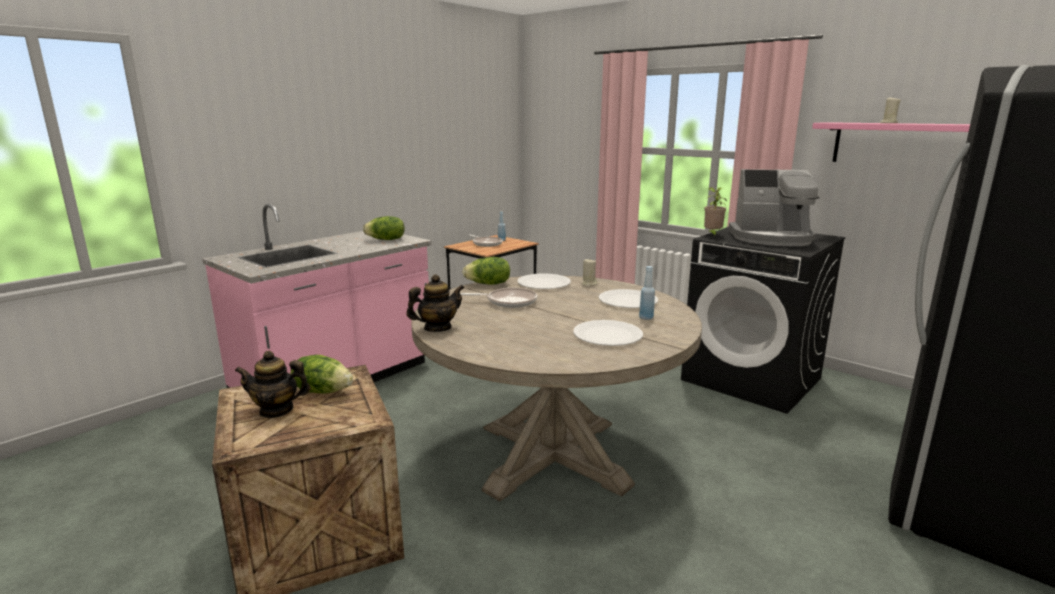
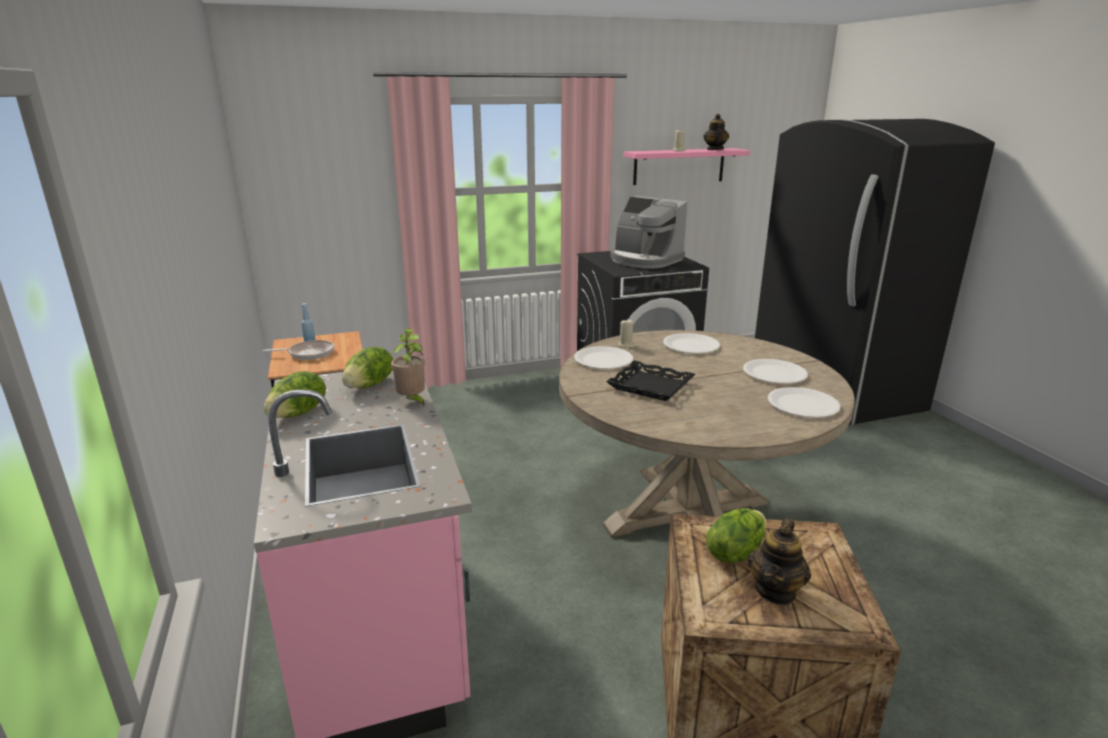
camera: 60 degrees left, 5 degrees up
(437, 328) = (708, 433): teapot -> teapot (714, 149)
(488, 284) = (577, 381): lettuce -> lettuce (299, 413)
(508, 302) = (650, 386): frying pan -> black tray
(542, 352) = (802, 404): none -> white plate
(646, 318) = (741, 351): blue bottle -> none
(712, 235) = (609, 268): potted plant -> potted plant (412, 401)
(771, 238) = (644, 260): coffee machine -> coffee machine turned 90 degrees clockwise

